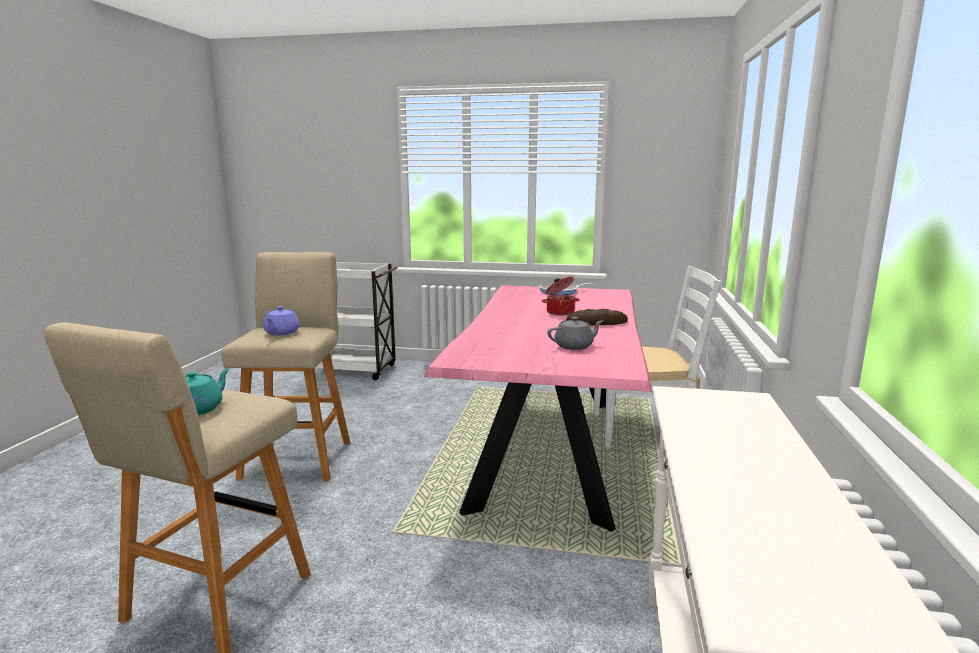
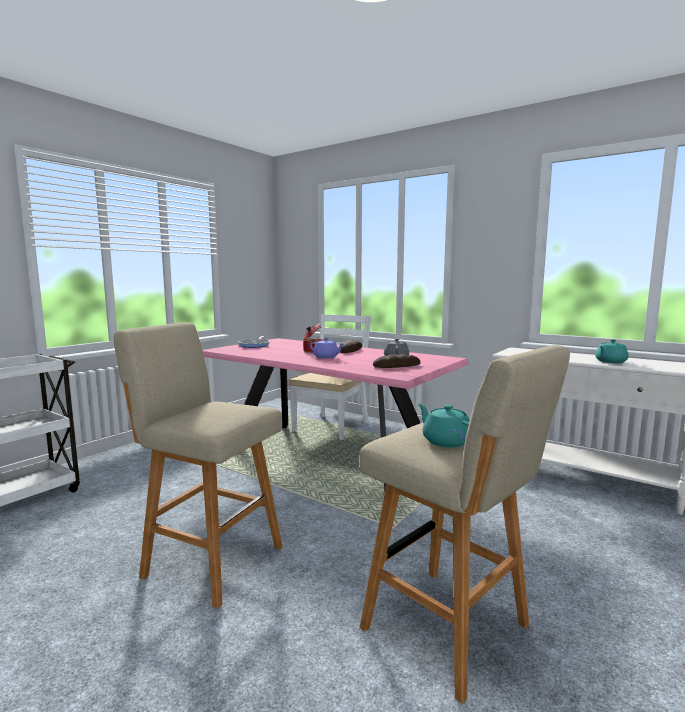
camera: 65 degrees left, 5 degrees down
(281, 333) = (219, 411): purple teapot -> purple teapot (326, 357)
(517, 352) = (396, 366): none -> bread
(726, 485) = (610, 362): none -> turquoise teapot

